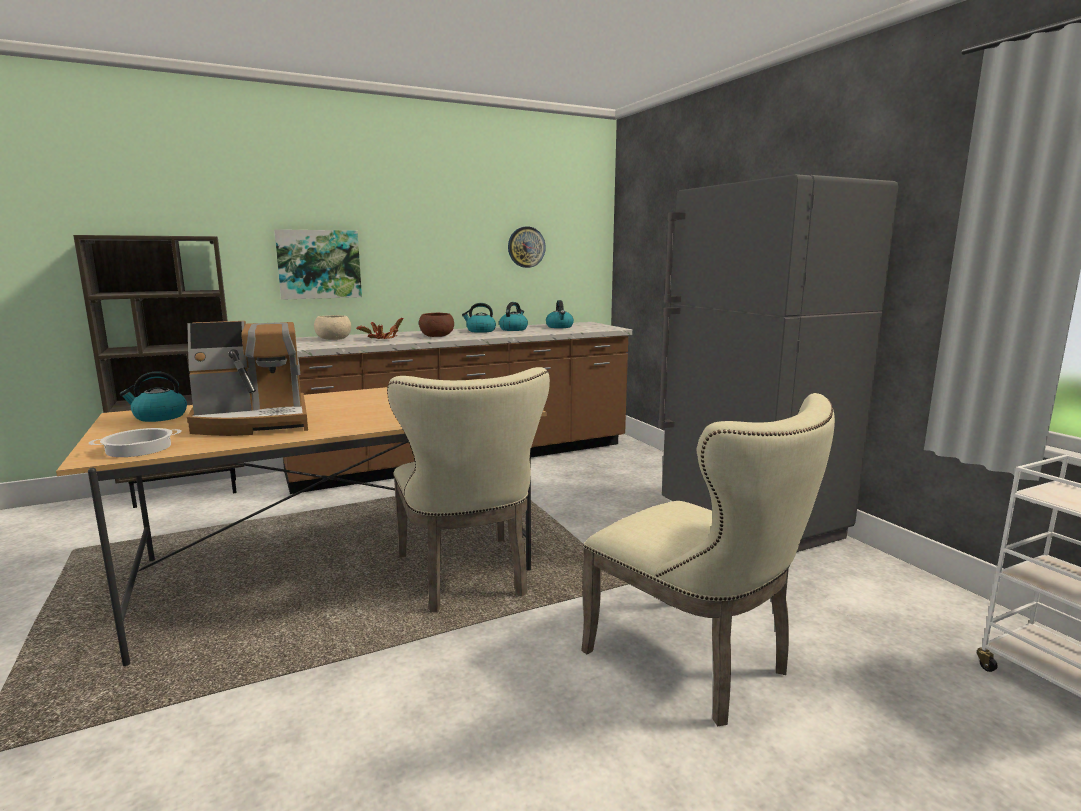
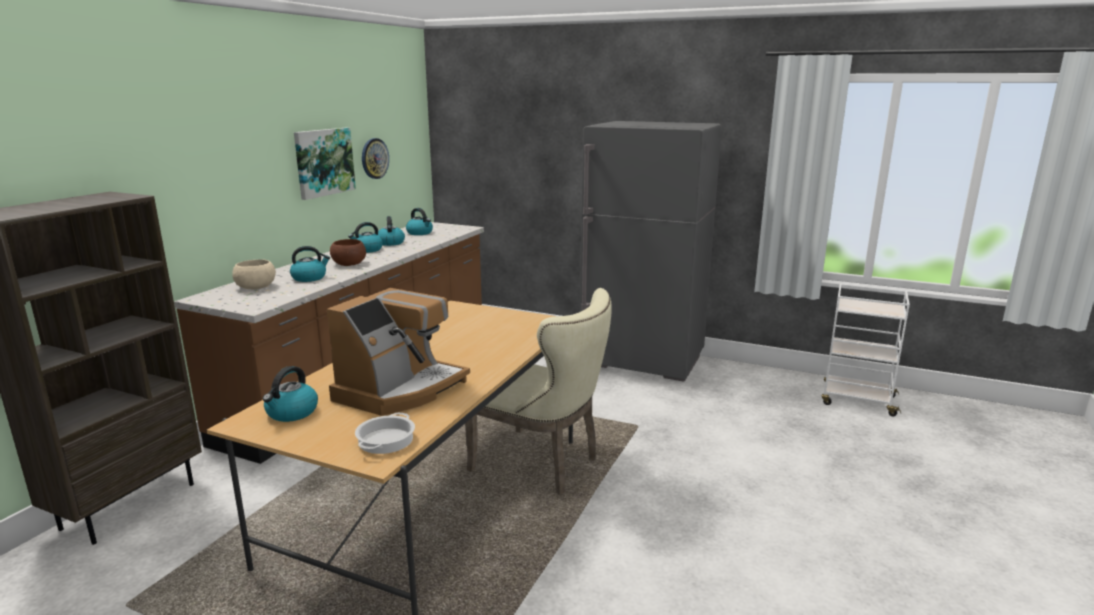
camera: 40 degrees left, 5 degrees up
(319, 264) = (211, 205): picture -> picture (324, 162)
(382, 339) = (309, 278): potted plant -> kettle
(698, 664) = (730, 454): beige chair -> none

